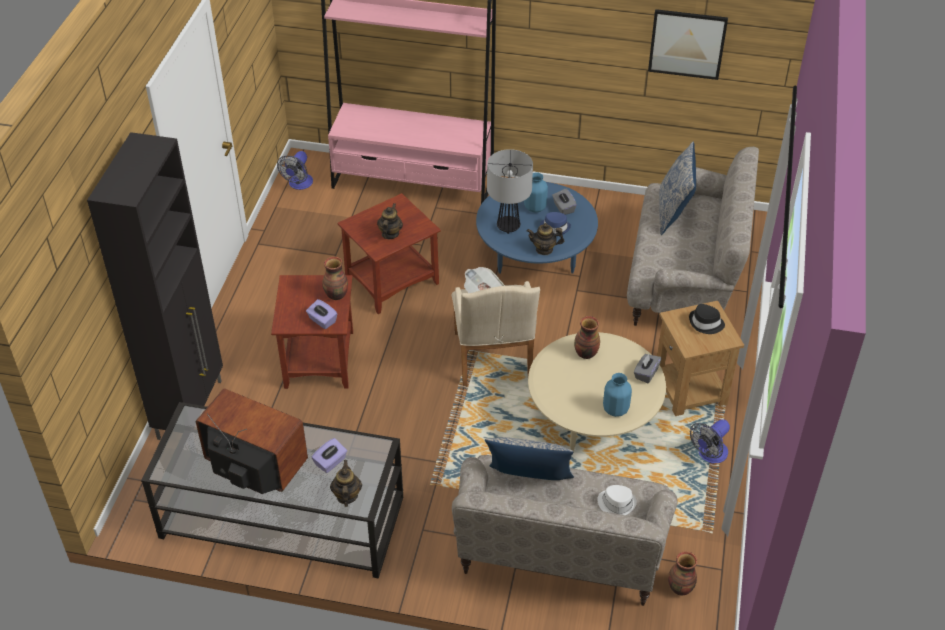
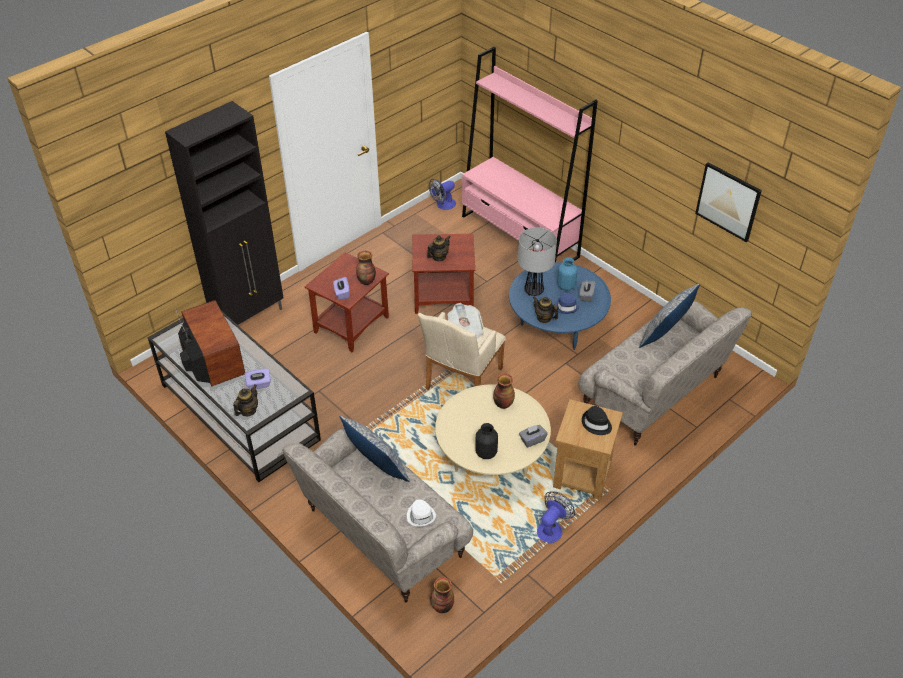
camera: 35 degrees right, 0 degrees up
(615, 410) = (485, 453): blue vase -> black vase
(709, 455) = (552, 528): fan -> fan turned 135 degrees clockwise

